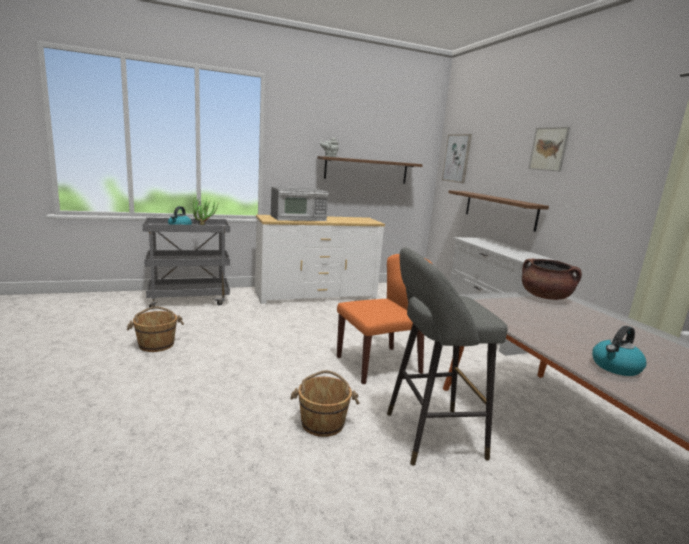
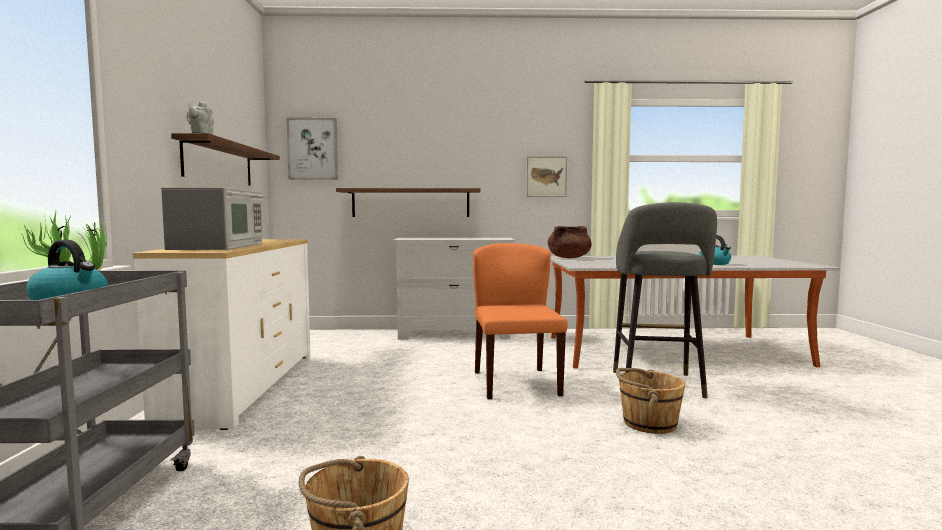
camera: 70 degrees left, 10 degrees down
(548, 149) = (464, 135): picture -> picture (546, 176)

